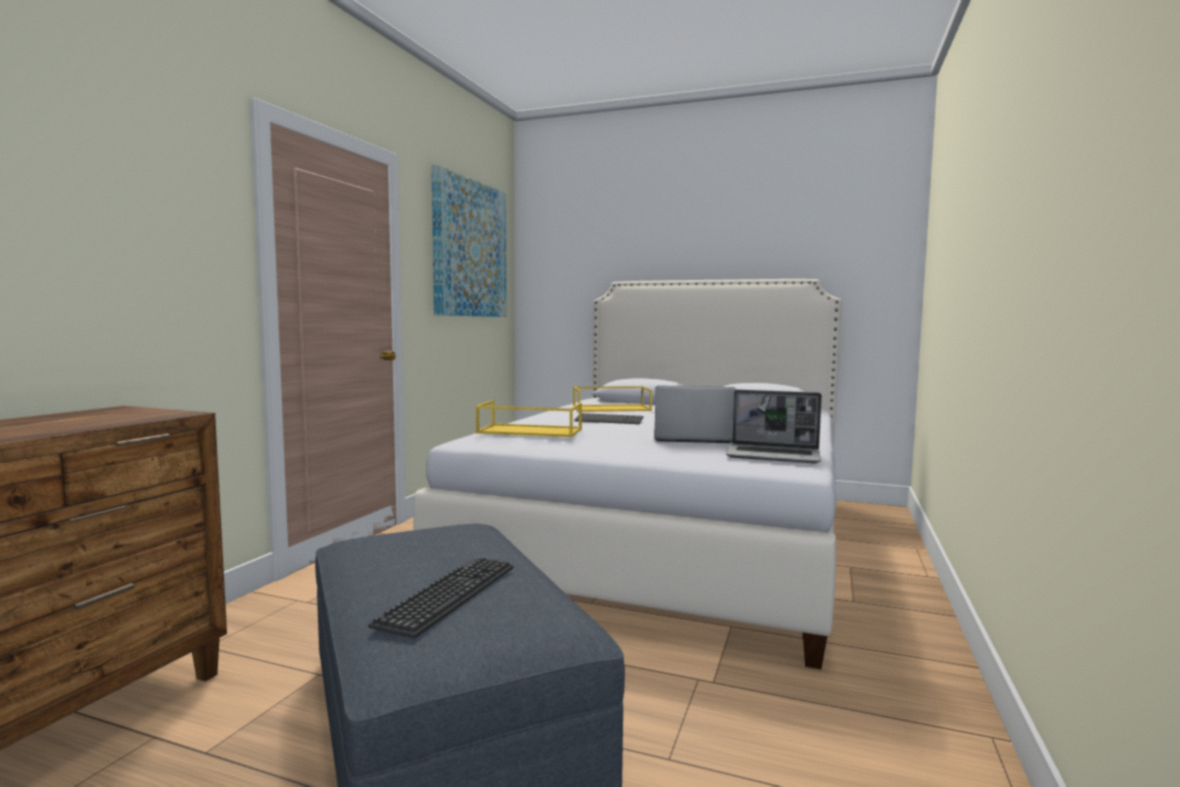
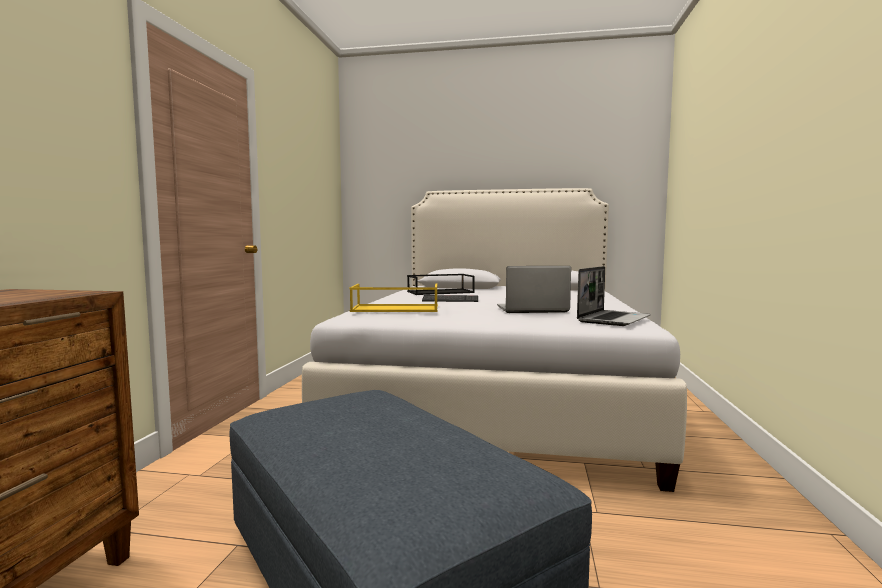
camera: 10 degrees left, 0 degrees up
(448, 595) = (402, 457): keyboard -> none
(470, 249) = (309, 161): picture -> none
(612, 408) = (441, 292): yellow tray -> black tray
(774, 455) = (613, 319): laptop -> laptop turned 60 degrees counterclockwise

